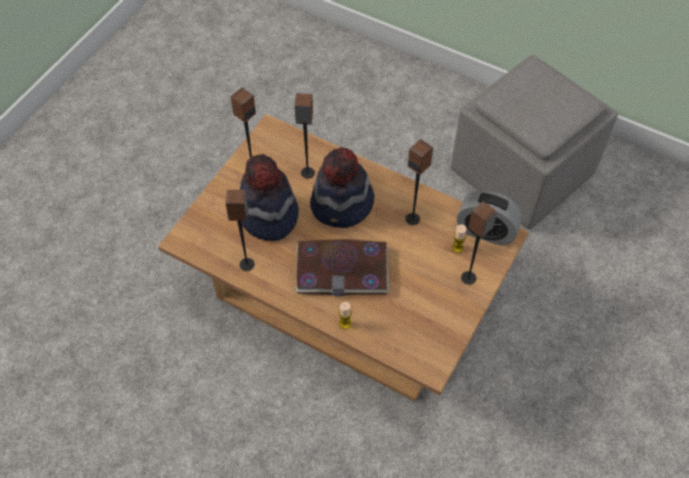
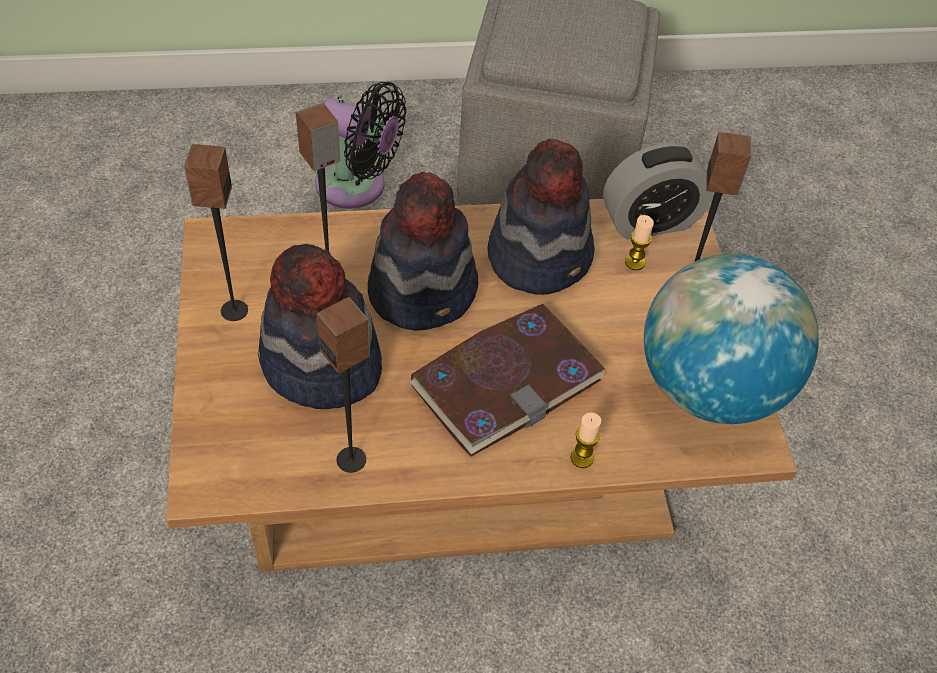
camera: 40 degrees left, 5 degrees down
(406, 133) = (357, 186): none -> black fan
(413, 219) = (540, 256): speaker -> hat
(436, 329) = (710, 388): none -> globe

